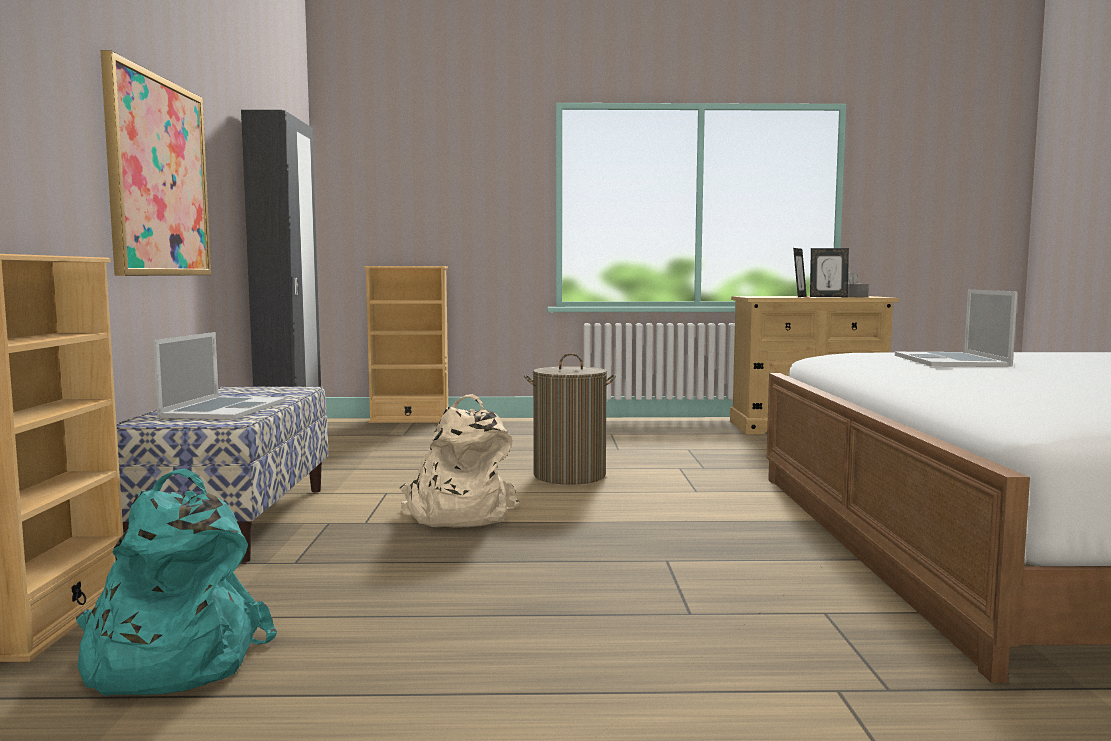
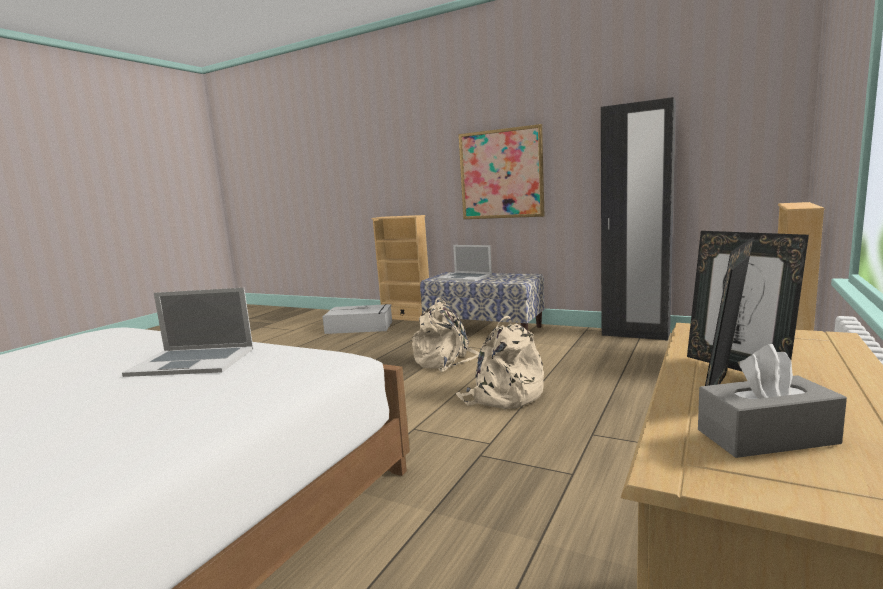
camera: 120 degrees right, 5 degrees up
(168, 660) = (360, 327): turquoise backpack -> grey storage box
(569, 475) = (503, 396): laundry basket -> beige backpack
(951, 361) = (192, 361): laptop -> laptop turned 150 degrees clockwise

